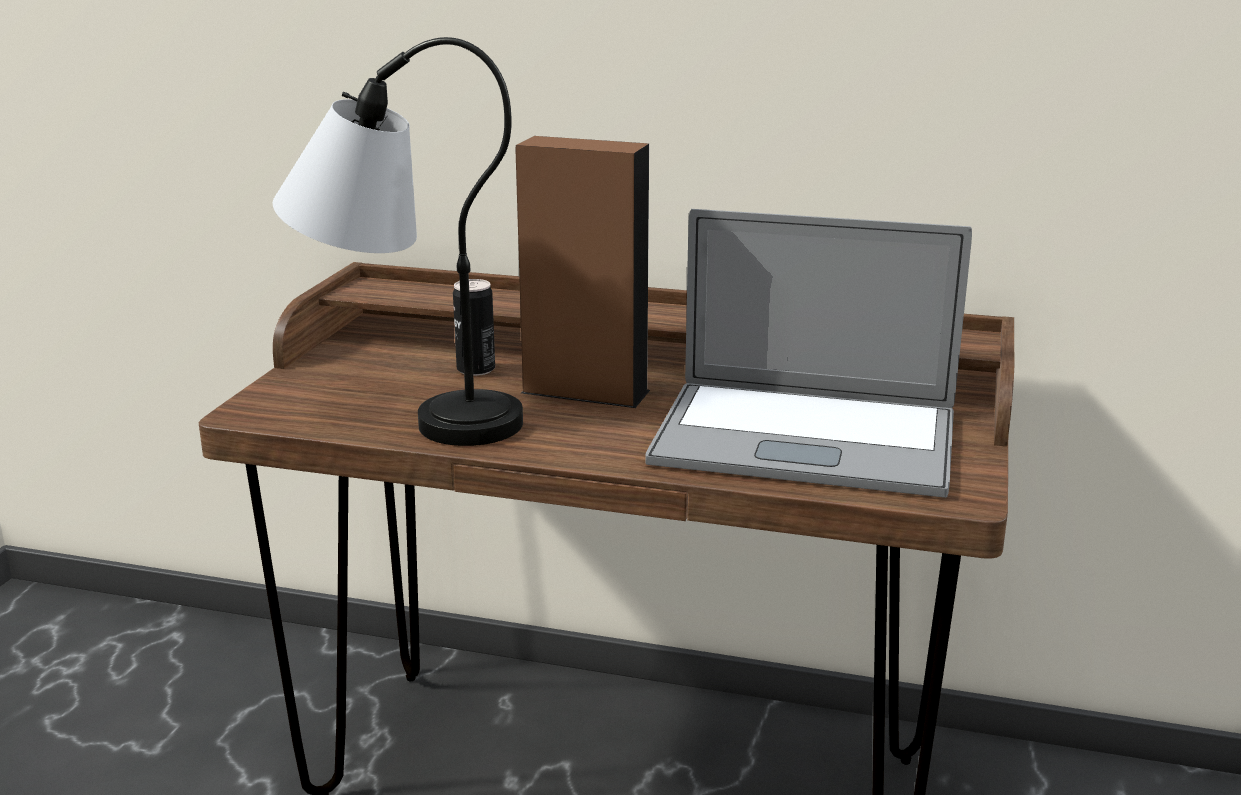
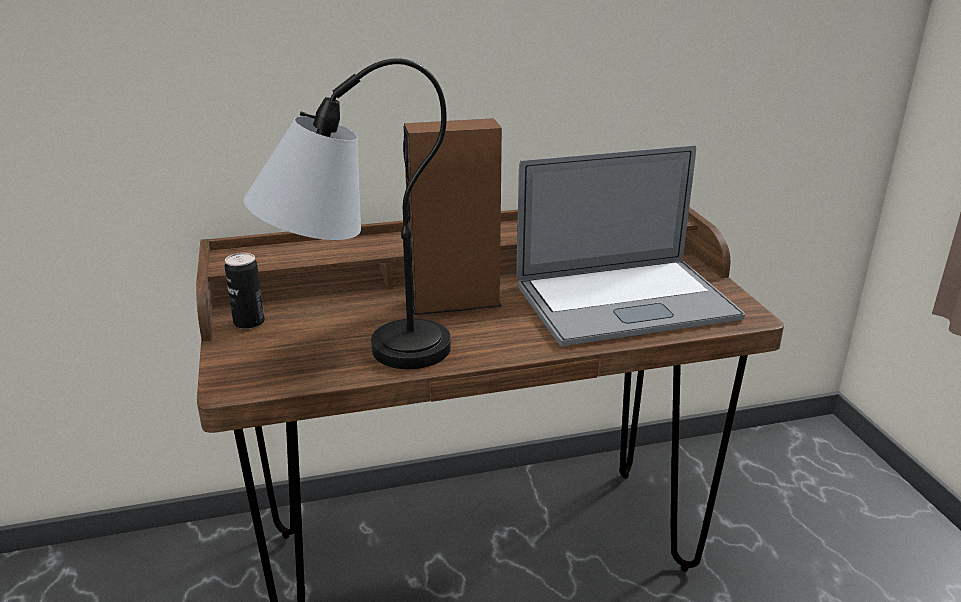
camera: 30 degrees left, 5 degrees up
(476, 369) = (360, 304): can -> can (249, 322)

